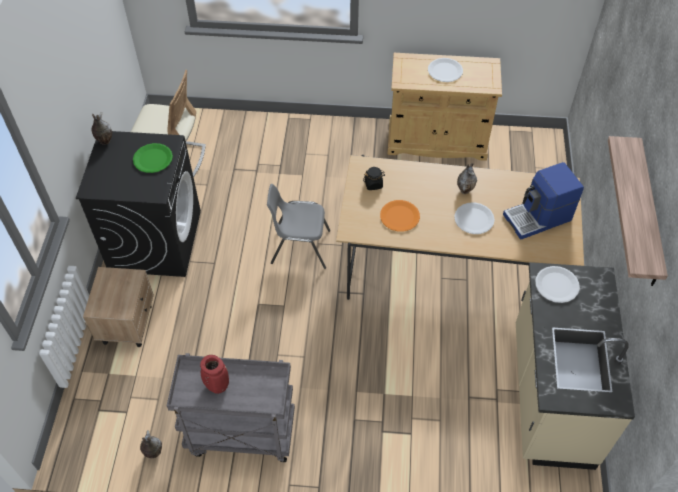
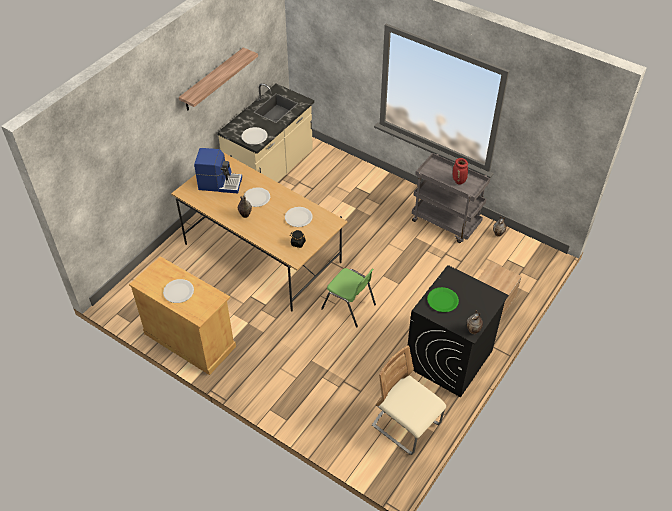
camera: 150 degrees left, 5 degrees down
(299, 247) = (349, 307): grey chair -> green chair
(399, 216) = (298, 217): orange plate -> white plate

